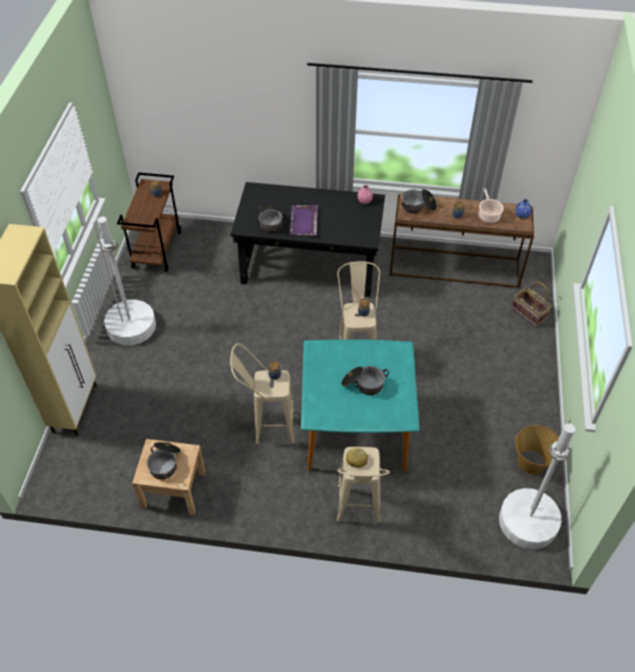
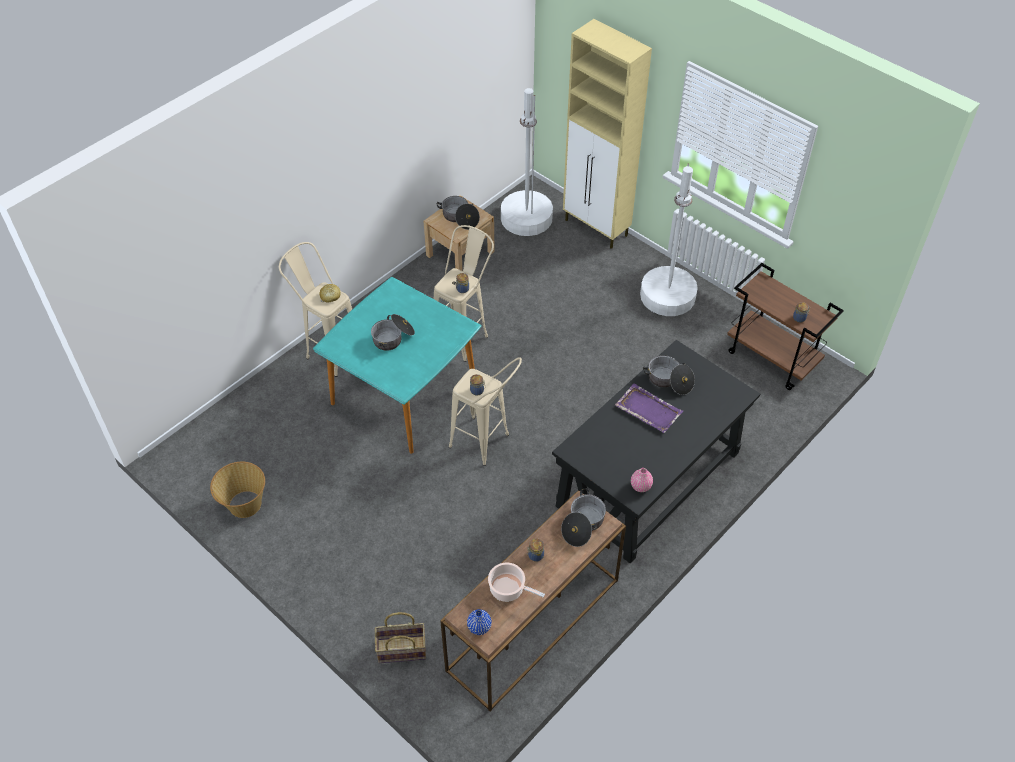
camera: 125 degrees right, 0 degrees up
(528, 522) = (202, 458): white floor lamp -> white floor lamp (526, 218)

